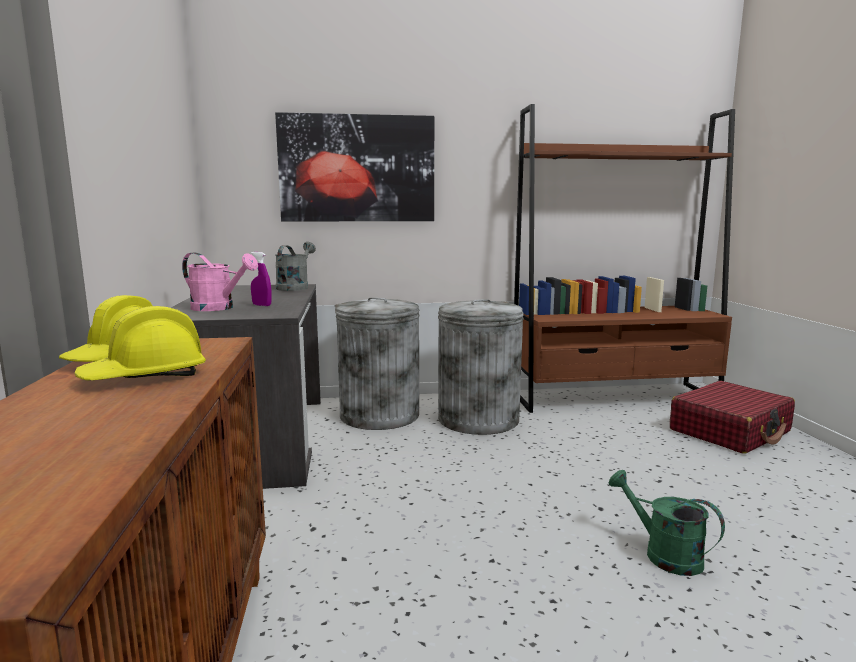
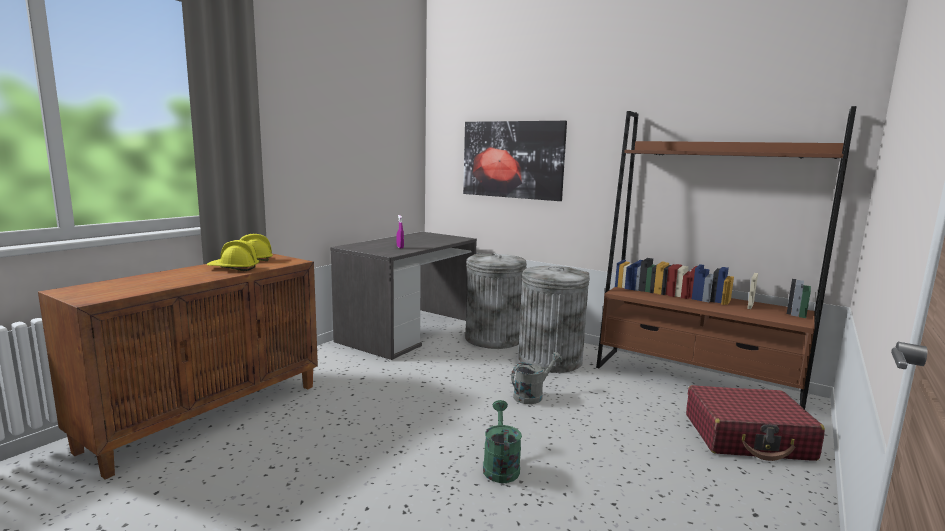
camera: 40 degrees right, 0 degrees up
(219, 308) = (377, 245): pink watering can -> none
(295, 287) = (455, 239): grey watering can -> grey watering can (532, 395)

